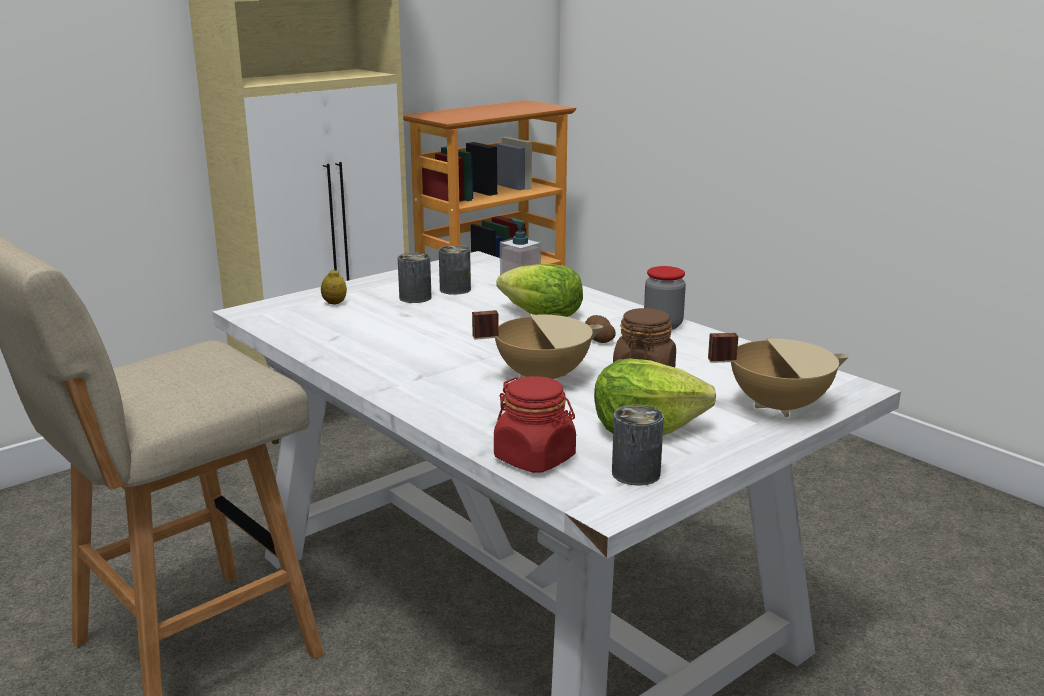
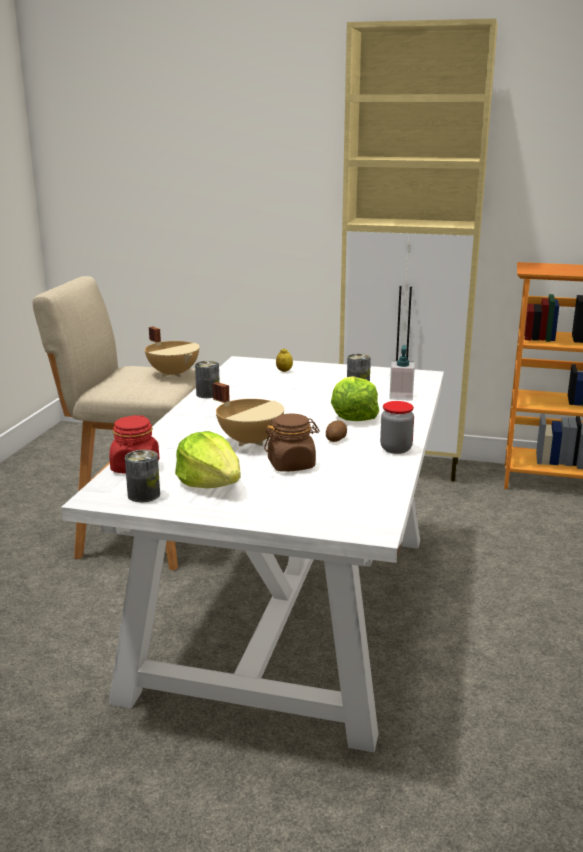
camera: 55 degrees right, 0 degrees up
(415, 297) = (326, 382): can -> can (208, 394)
(777, 405) = (300, 511): beige cooking pot -> beige cooking pot (174, 373)

